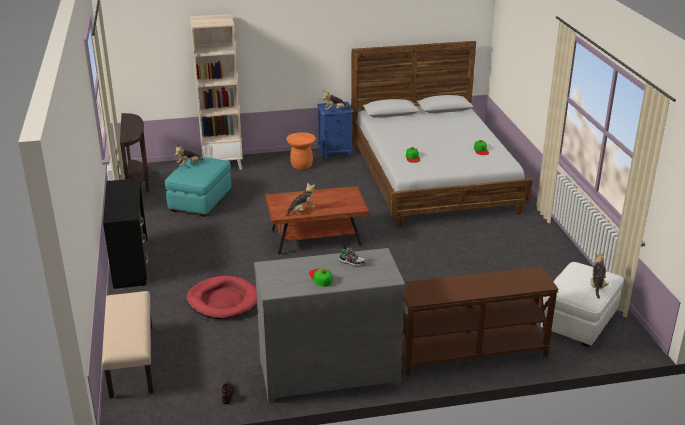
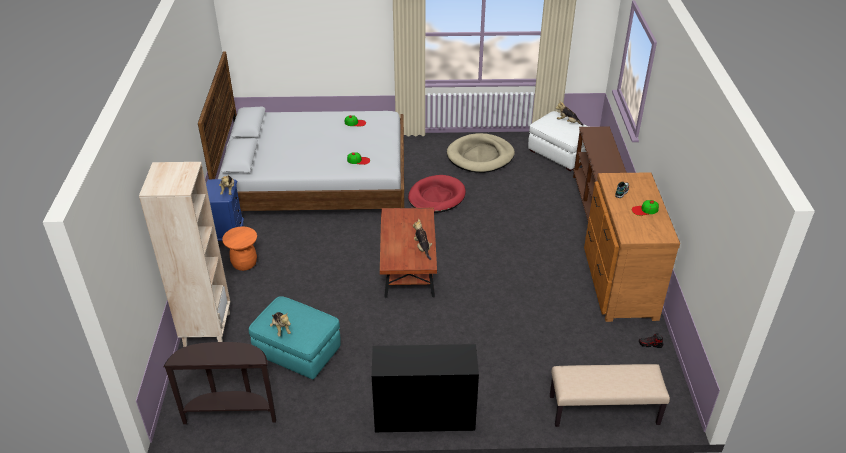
camera: 80 degrees left, 10 degrees up
(223, 301) = (510, 341): red dog bed -> red dog bed (436, 197)
(328, 371) = (618, 283): grey dresser -> brown dresser
(534, 263) = (480, 156): none -> beige dog bed

